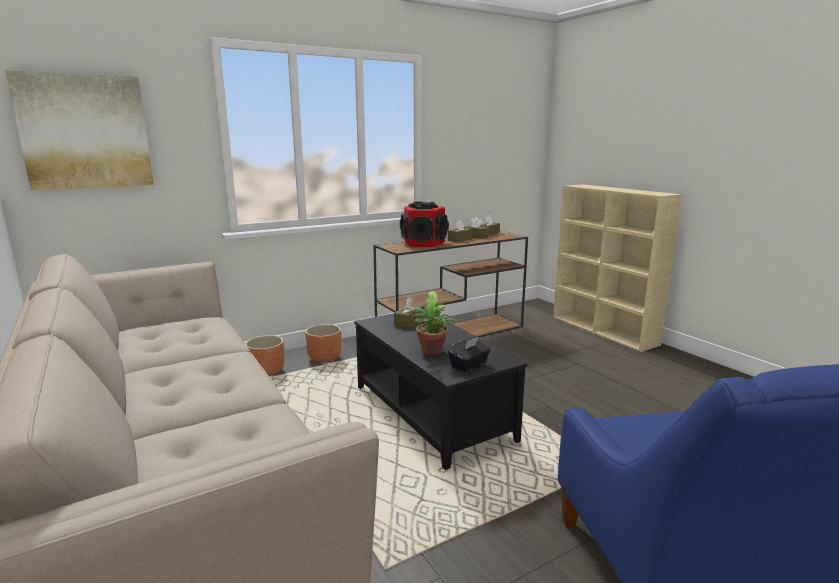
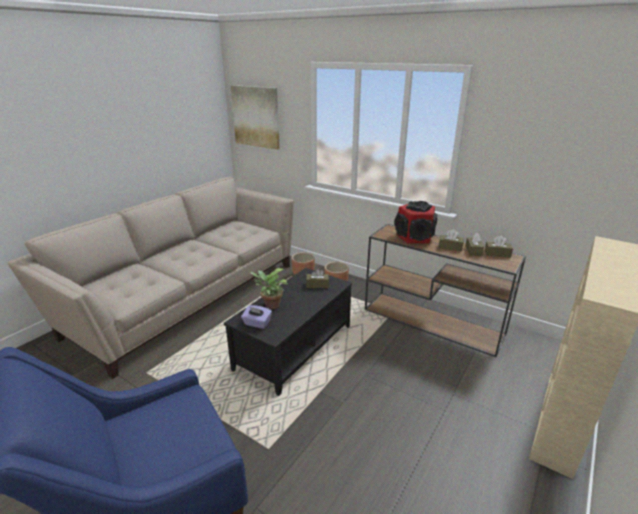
camera: 65 degrees right, 10 degrees up
(469, 365) = (257, 323): black tissue box -> purple tissue box

